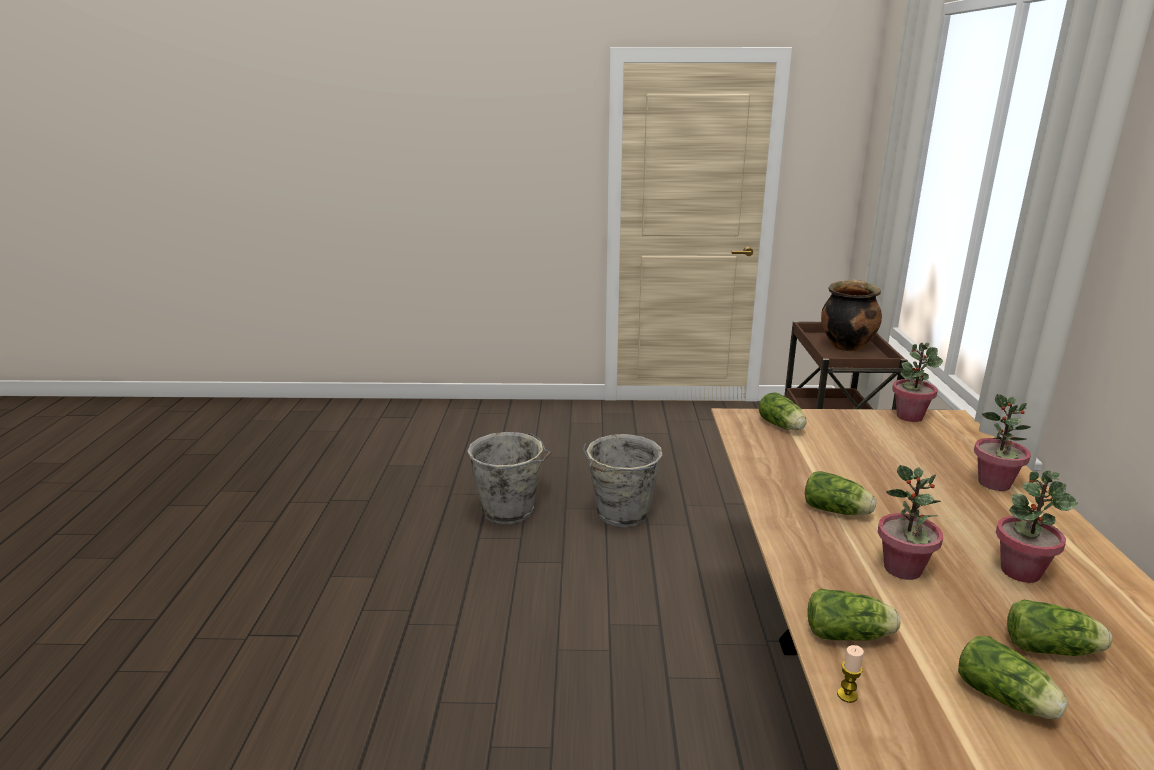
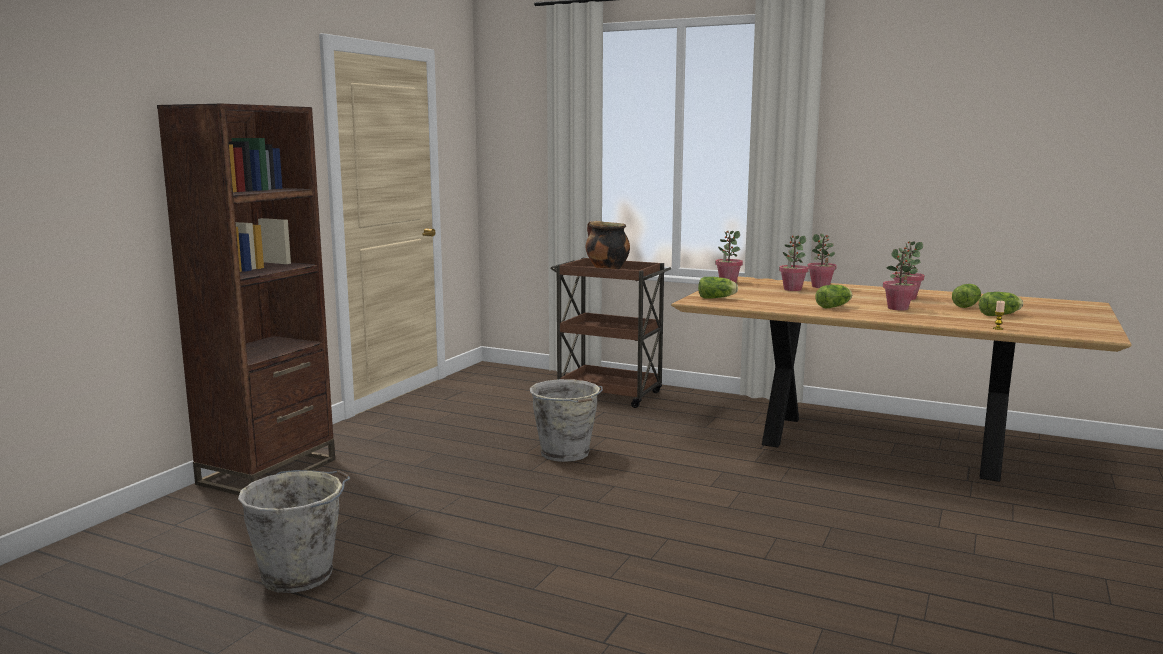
camera: 65 degrees left, 10 degrees down
(479, 412) = (268, 472): none -> brown bookcase
(510, 511) = (508, 491): grey bucket -> grey bucket (300, 575)
(850, 635) = (952, 322): lettuce -> none
(929, 465) = (792, 289): none -> potted plant

